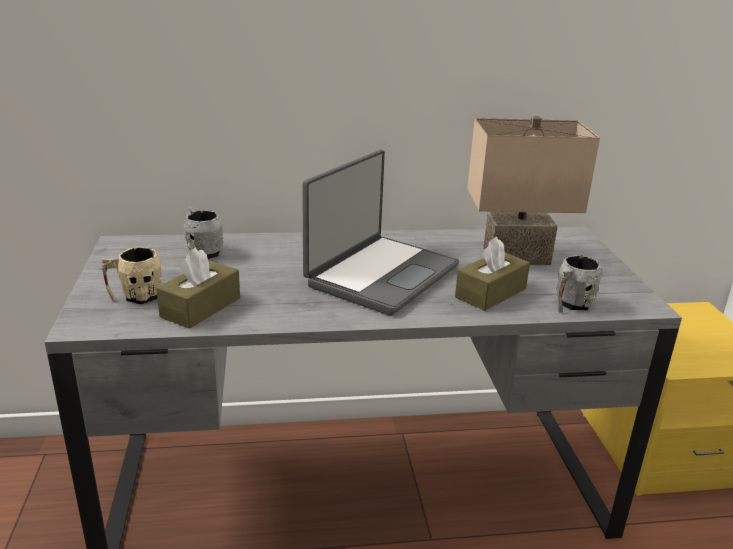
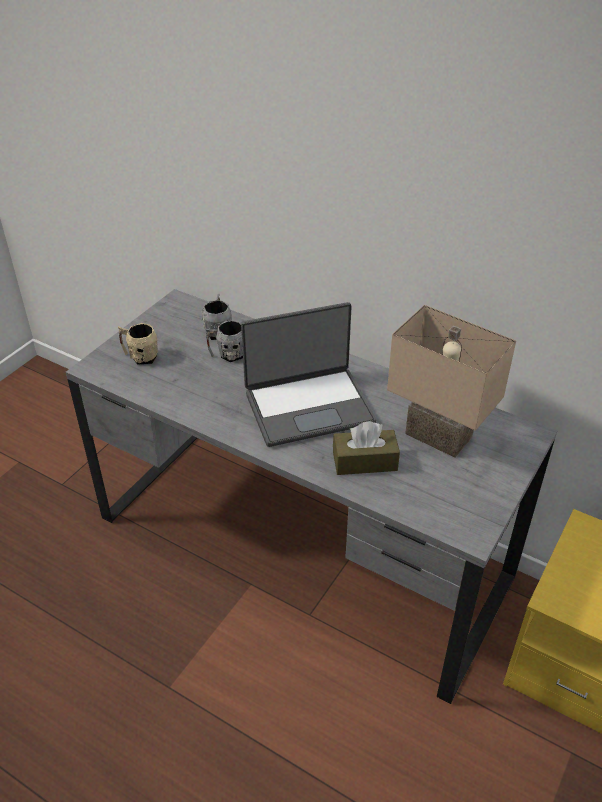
camera: 40 degrees right, 15 degrees up
(201, 307) = (165, 383): brown tissue box -> none
(571, 305) = (410, 503): grey mug -> grey mug (227, 354)

